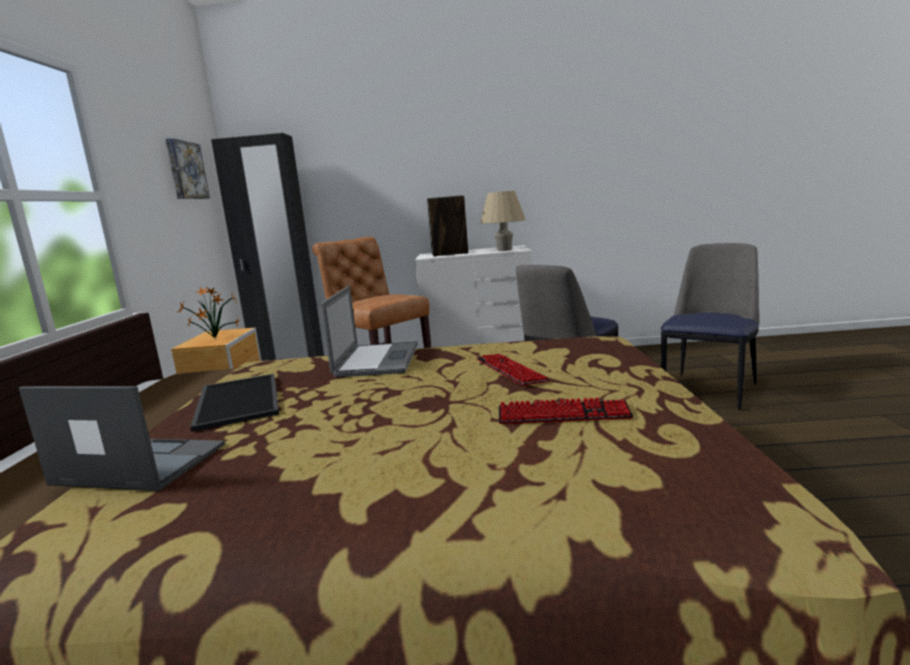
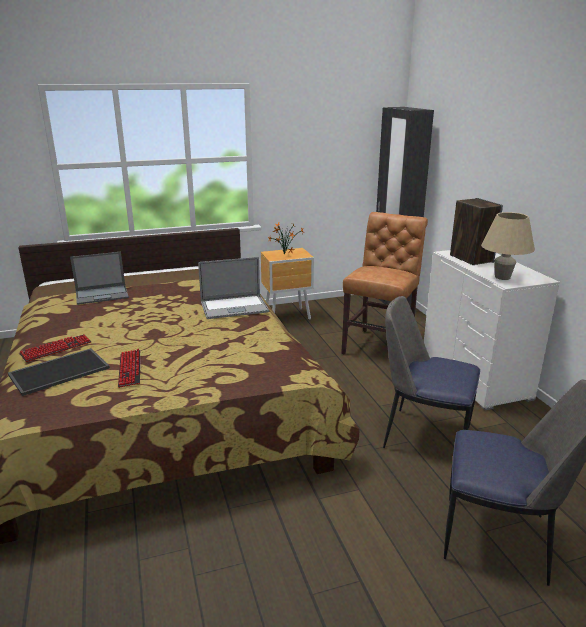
camera: 70 degrees right, 10 degrees up
(138, 464) = (102, 294): laptop -> laptop turned 75 degrees clockwise
(185, 170) = (344, 134): picture -> none
(236, 401) = (168, 291): tray -> tray (60, 370)
(510, 371) = (205, 348): keyboard -> keyboard (56, 349)

